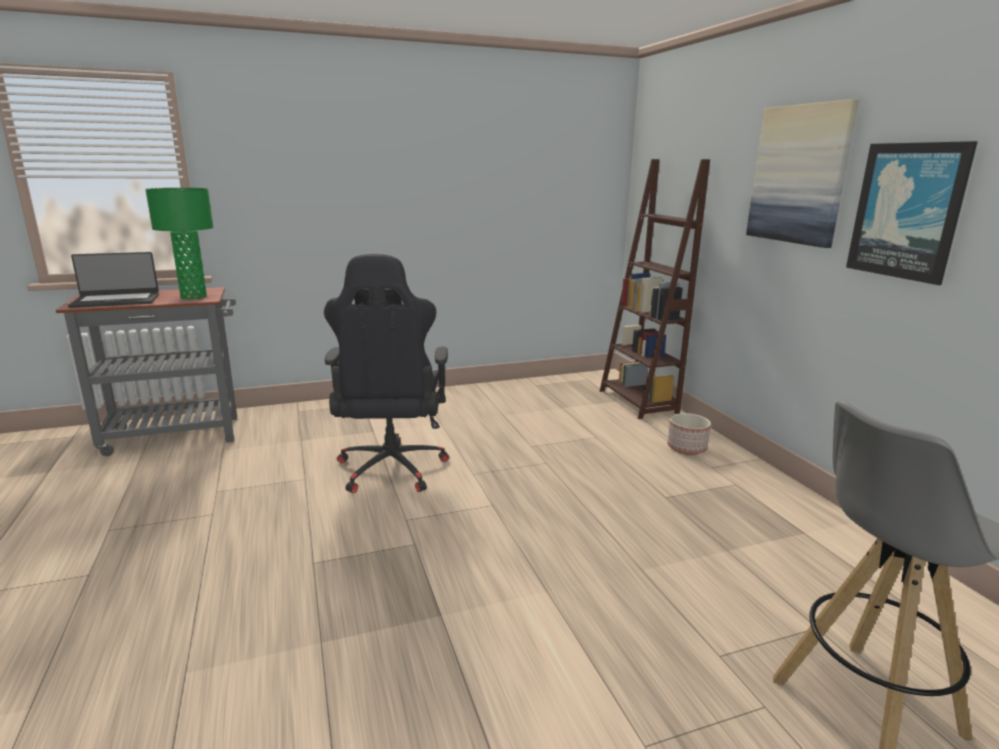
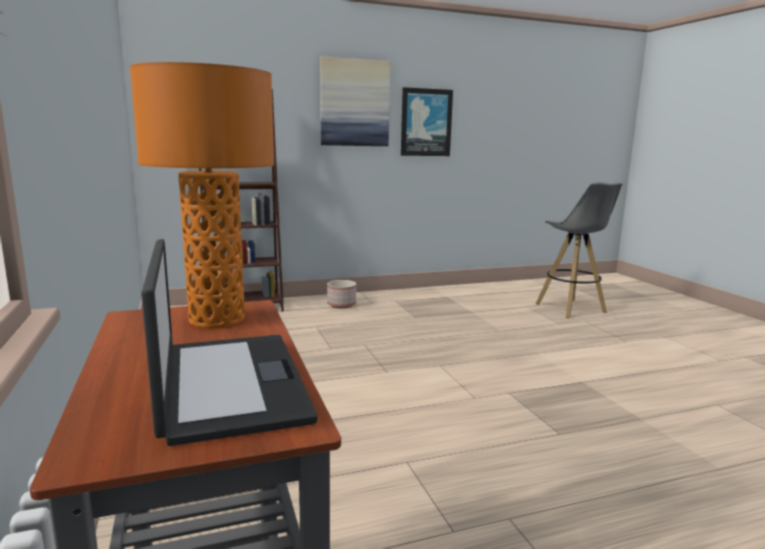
camera: 90 degrees left, 5 degrees down
(194, 296) = (216, 319): green table lamp -> orange table lamp
(391, 468) = (376, 410): black office chair -> none

